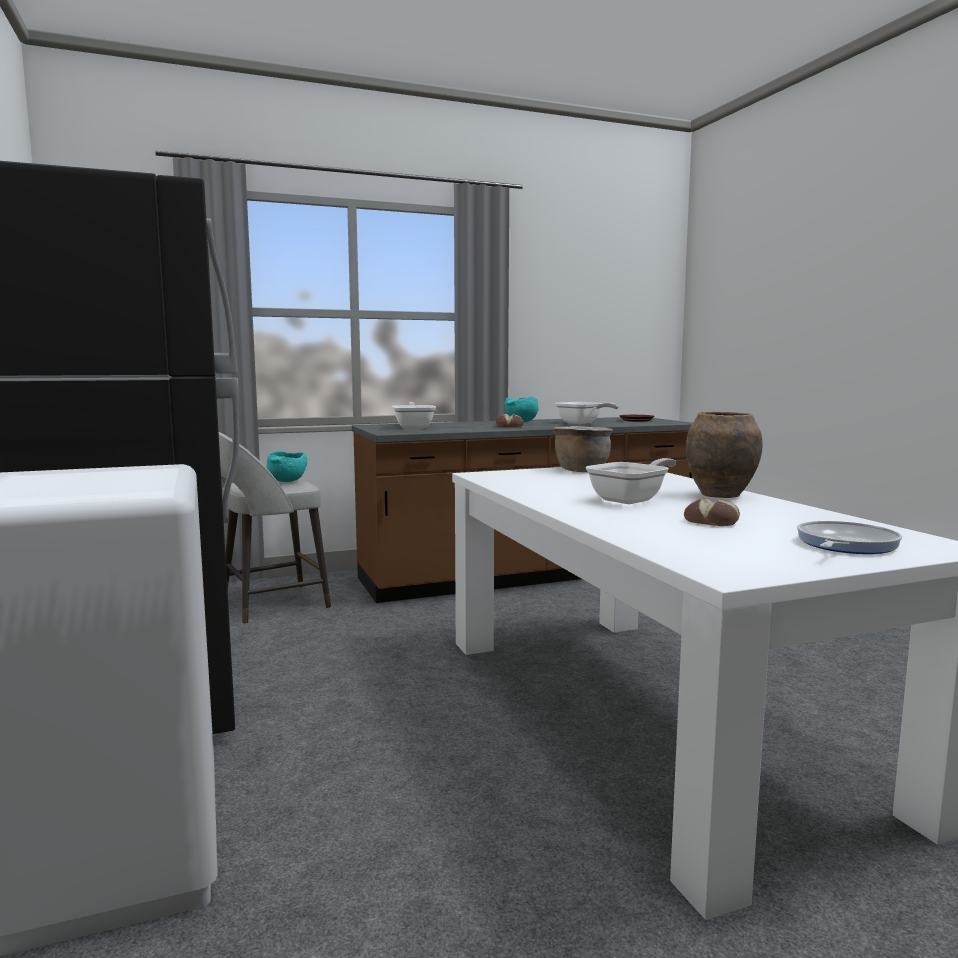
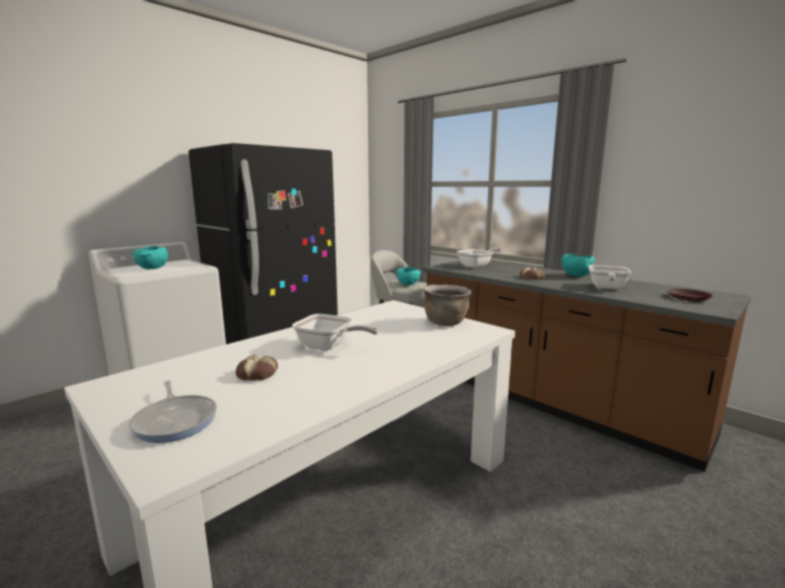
camera: 65 degrees right, 5 degrees up
(93, 485) = (152, 269): none -> turquoise bowl
(720, 495) = (373, 370): brown vase -> none
(844, 545) = (176, 420): frying pan -> frying pan turned 45 degrees clockwise

